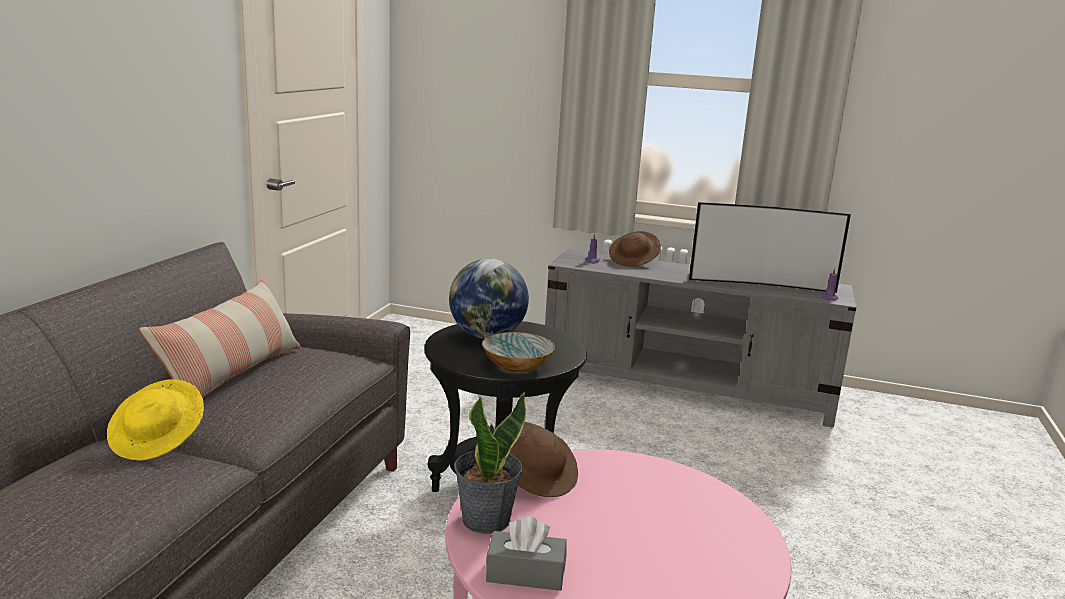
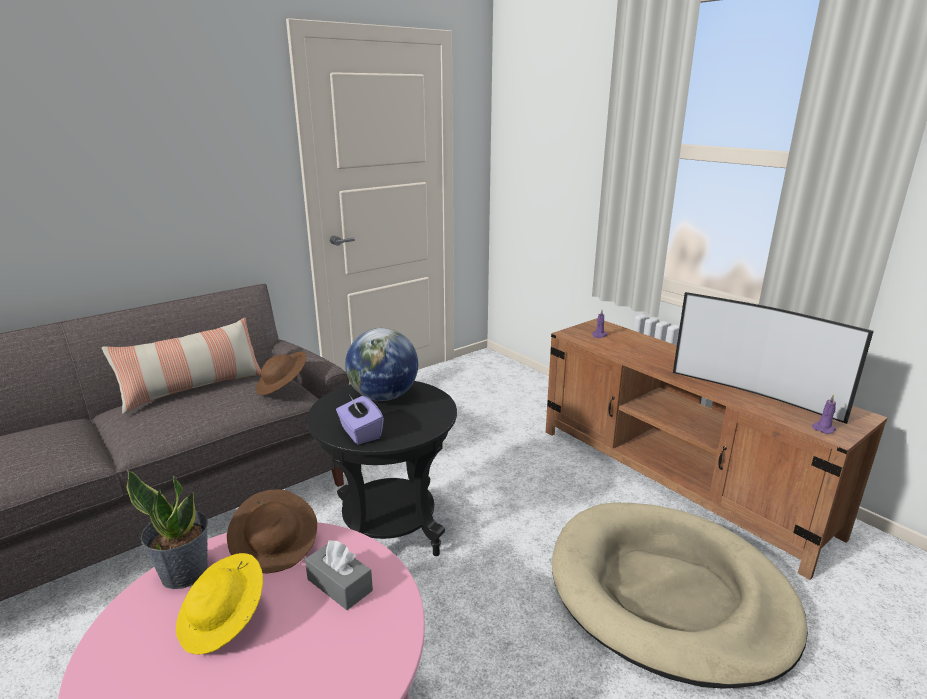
camera: 35 degrees right, 5 degrees up
(158, 440) = (78, 430): yellow hat -> yellow hat (224, 620)
(518, 366) = (360, 433): bowl -> purple tissue box
(525, 574) = (131, 641): grey tissue box -> grey tissue box (339, 585)
(634, 261) = (643, 341): brown hat -> brown hat (283, 386)
(686, 387) = (677, 479): grey tv stand -> brown tv stand
(763, 464) = (668, 594): none -> beige dog bed

